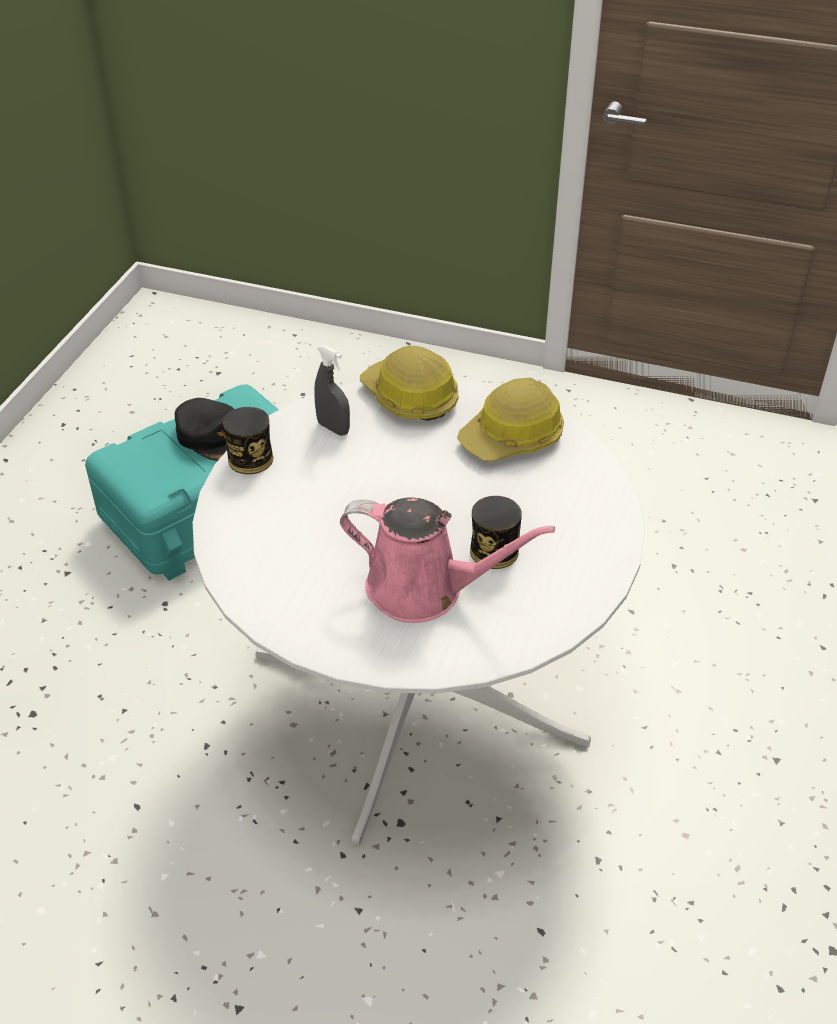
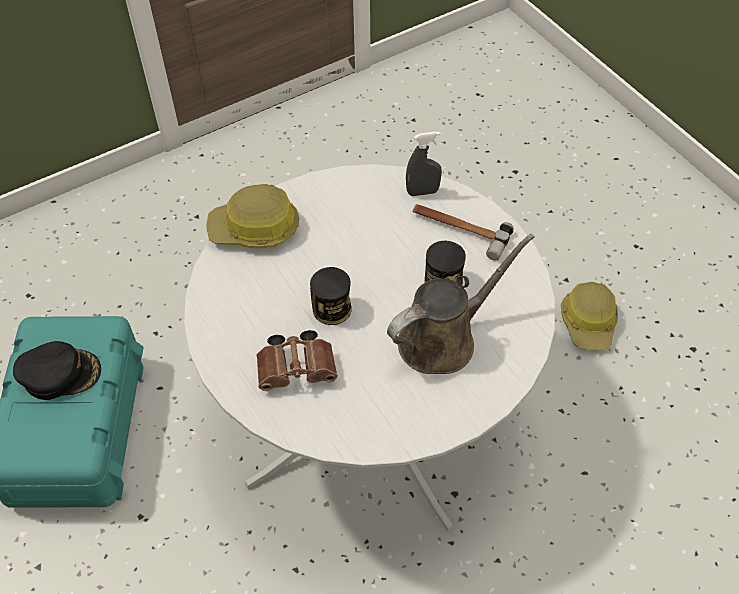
camera: 50 degrees left, 10 degrees up
(250, 459) = (221, 356): can -> can (332, 309)
(286, 513) = (299, 369): none -> brown binoculars
(333, 428) = (240, 289): grey spray bottle -> grey spray bottle (422, 192)
(424, 589) = (443, 339): pink watering can -> brown watering can
(513, 438) = (351, 204): hard hat -> hard hat (589, 322)
(573, 526) = (459, 230): none -> hammer

